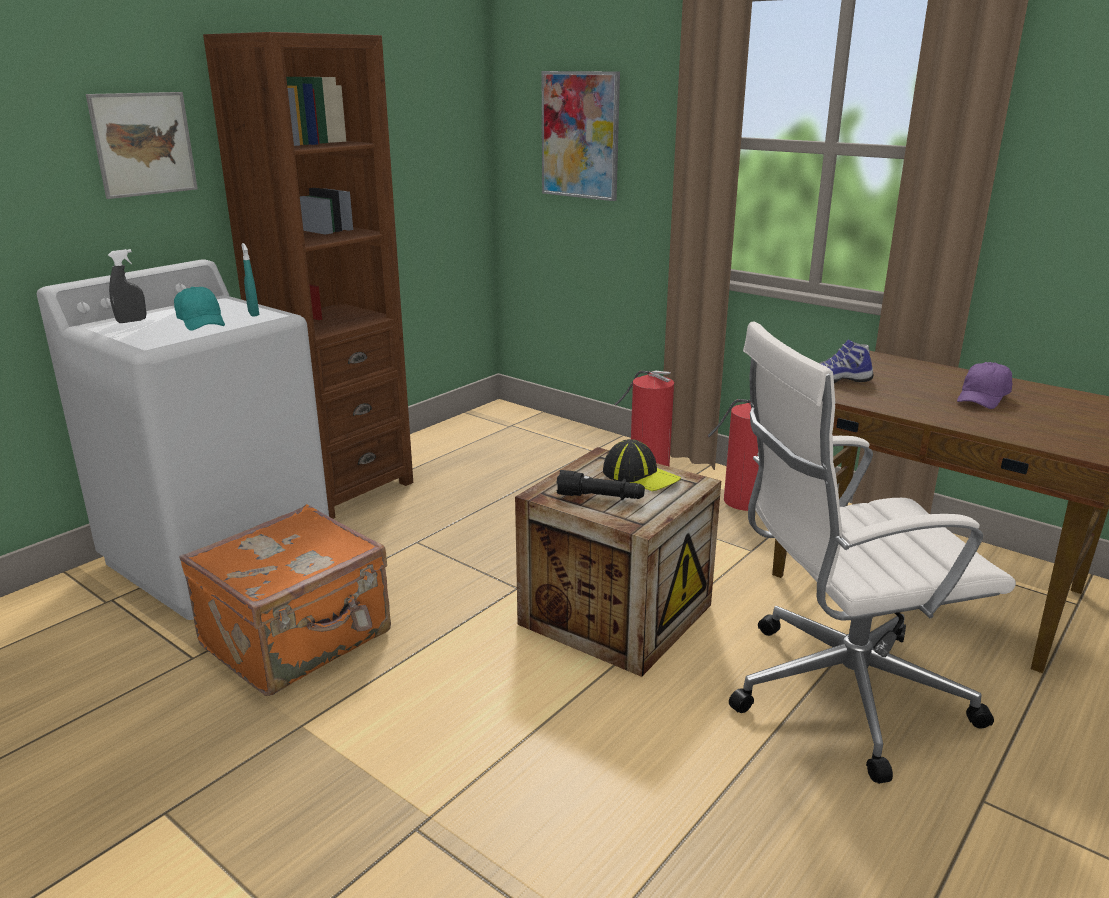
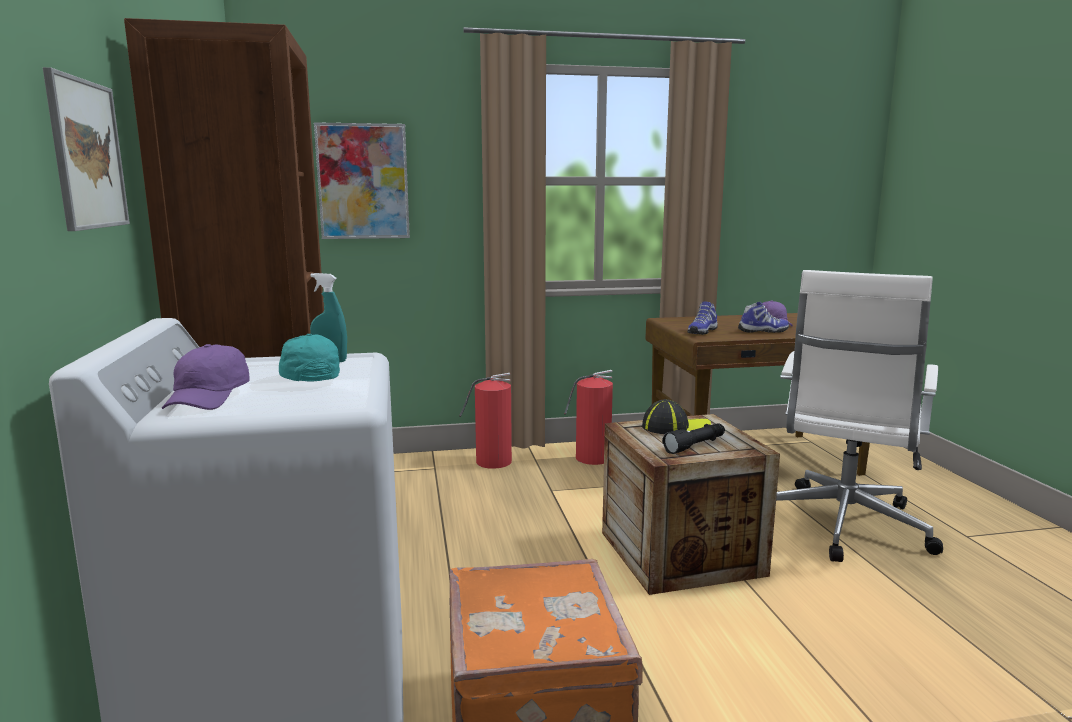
camera: 50 degrees left, 10 degrees down
(132, 321) = (209, 398): grey spray bottle -> purple cap
(202, 322) = (308, 377): turquoise cap -> turquoise cap turned 120 degrees counterclockwise
(917, 403) = (763, 331): none -> shoe

